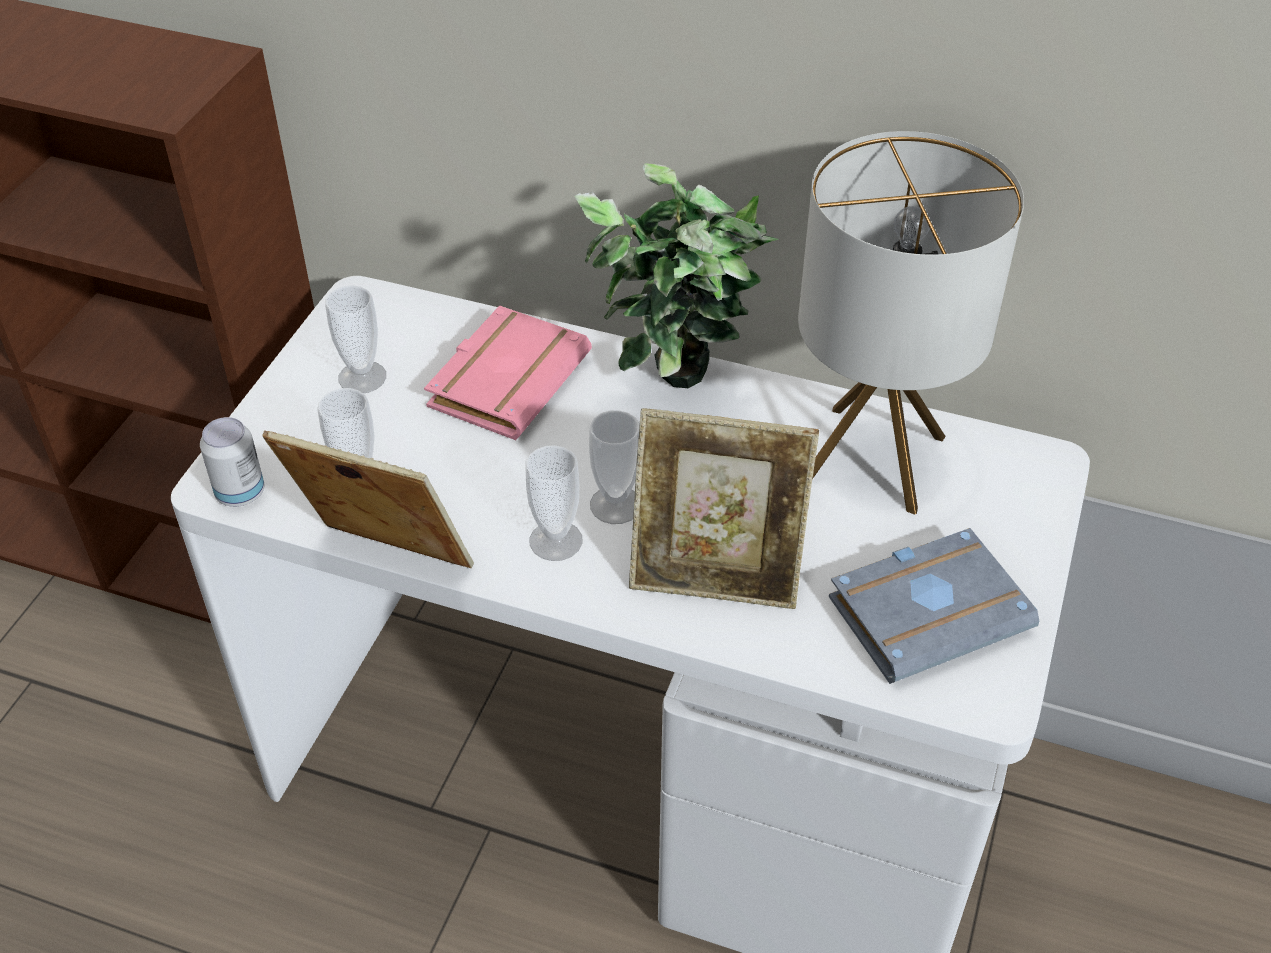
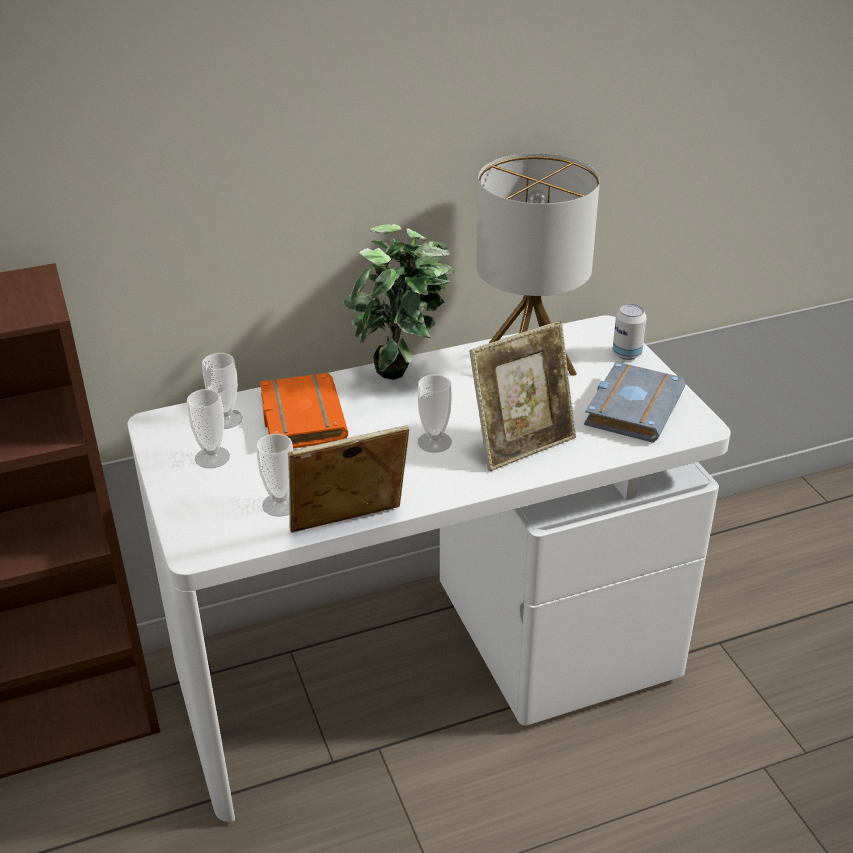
camera: 40 degrees left, 10 degrees down
(240, 493) = (216, 546): can -> can (627, 354)
(507, 378) = (299, 418): pink book -> orange book
(556, 541) = (425, 472): cup -> cup (226, 419)

